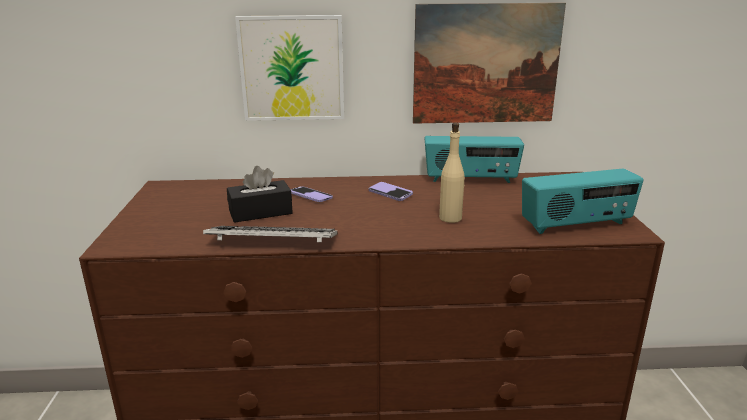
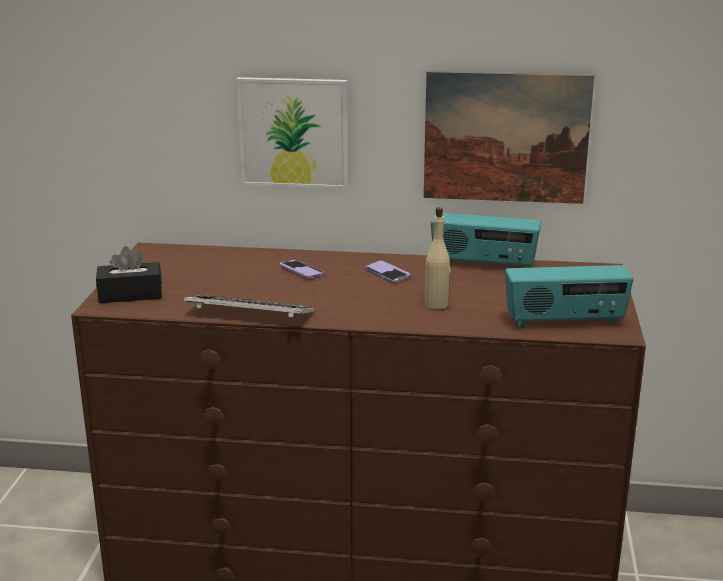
camera: 10 degrees right, 0 degrees up
(260, 212) = (245, 284): black tissue box -> black tissue box (130, 294)

